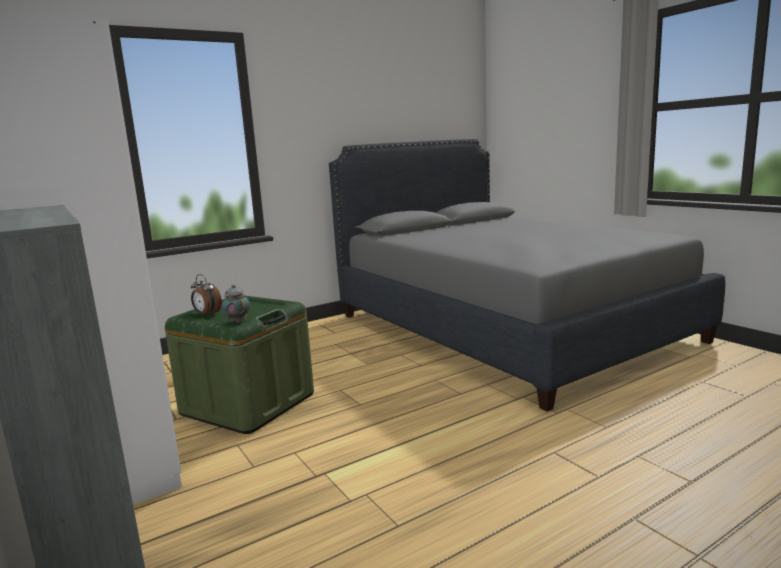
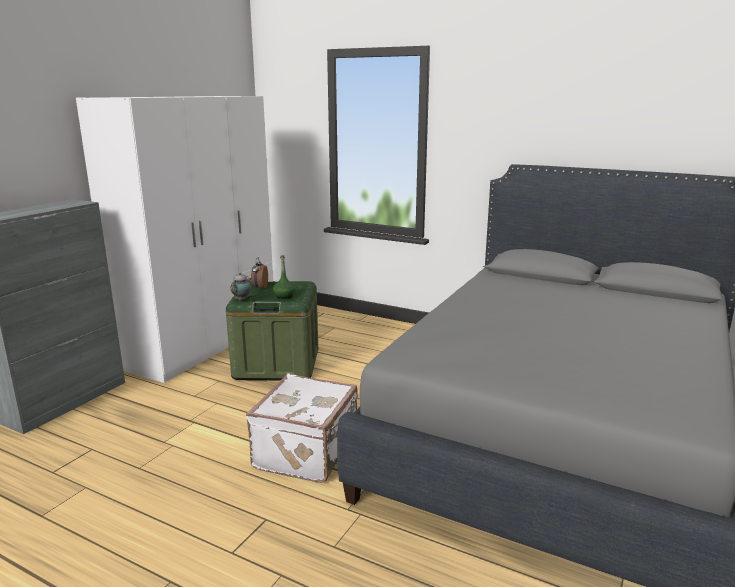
camera: 60 degrees right, 5 degrees up
(261, 307) = (284, 296): none -> green bottle
(455, 415) = (308, 452): none -> white suitcase

